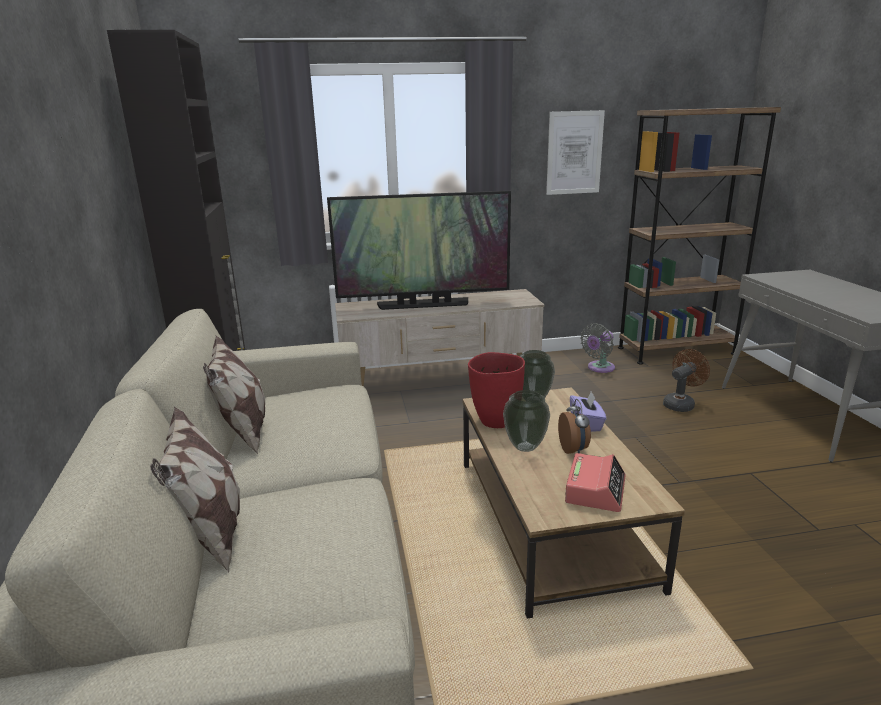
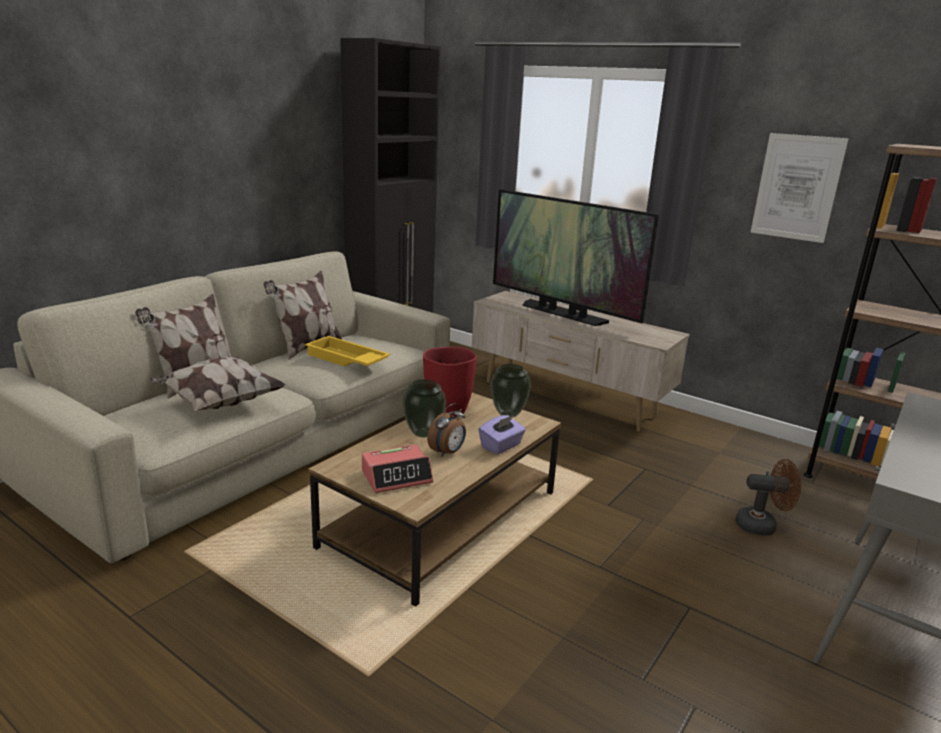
camera: 45 degrees right, 0 degrees up
(322, 533) = (219, 402): none -> pillow
(328, 422) = (345, 359): none -> yellow tray
(599, 368) = (746, 457): grey fan -> none

